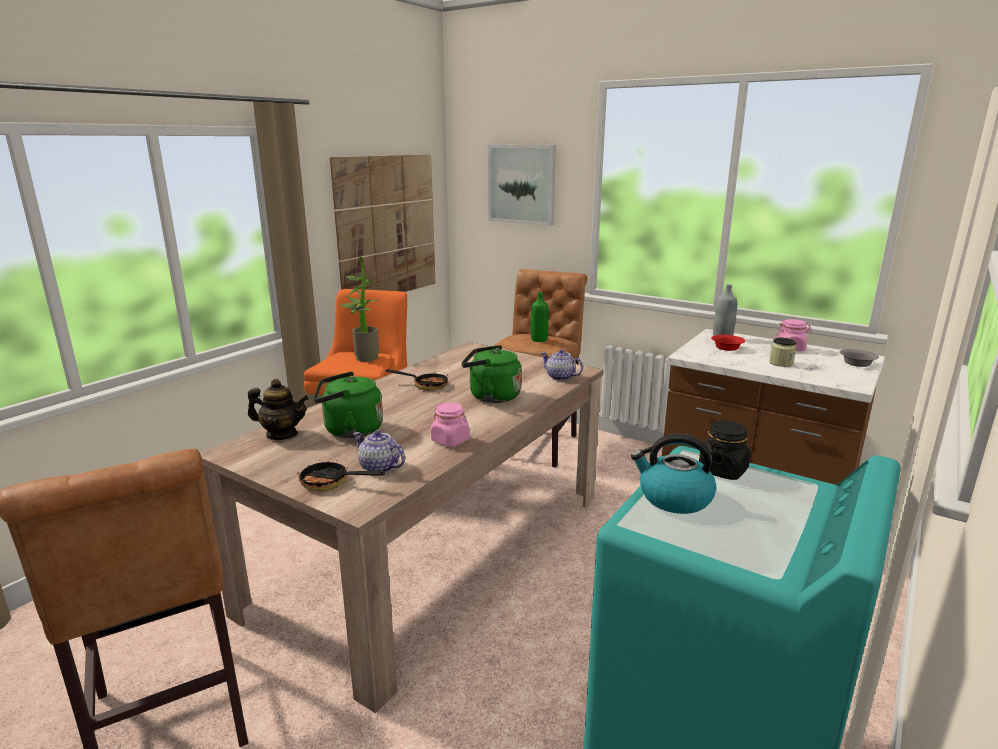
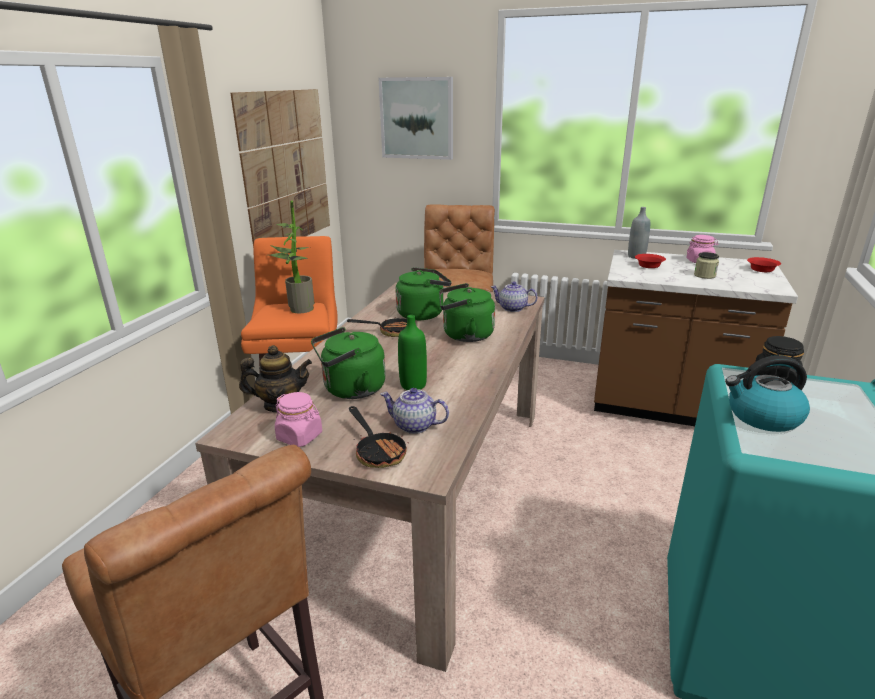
camera: 15 degrees left, 5 degrees up
(331, 483) = (378, 451): frying pan -> frying pan turned 120 degrees counterclockwise
(450, 440) = (462, 386): pink jar -> pink jar (300, 437)
(469, 373) = (423, 313): none -> green kettle
(539, 339) = (460, 273): green bottle -> green bottle (413, 385)
(856, 364) = (761, 270): grey bowl -> red bowl

